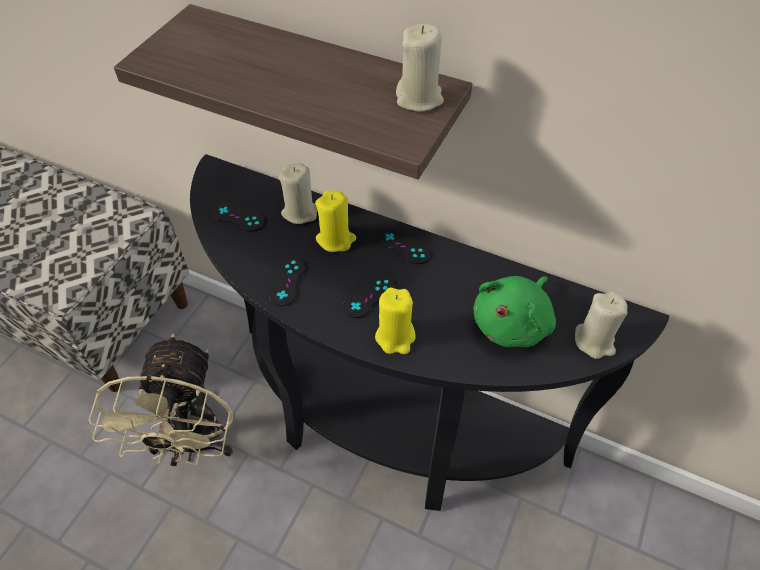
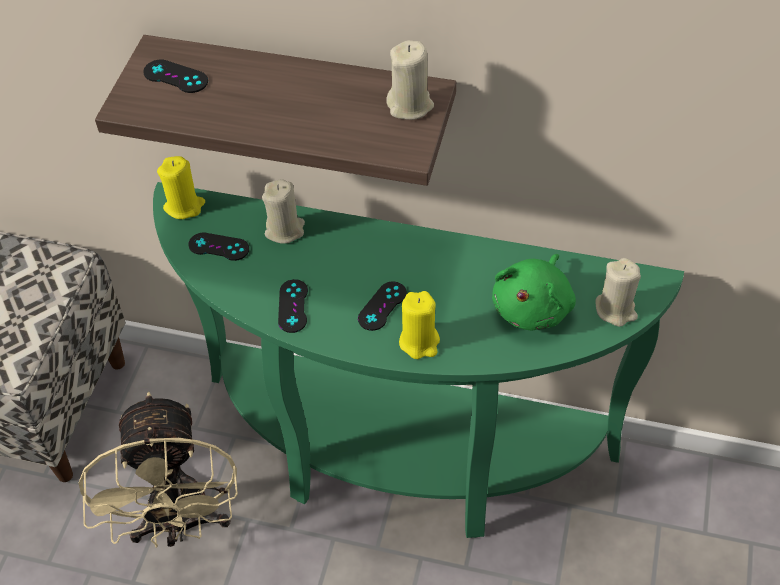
camera: 10 degrees left, 0 degrees up
(336, 239) = (331, 253): yellow candle -> yellow candle (184, 206)
(383, 425) = (399, 458): black console table -> green console table
(403, 246) = (404, 248): black game controller -> black game controller (175, 77)

